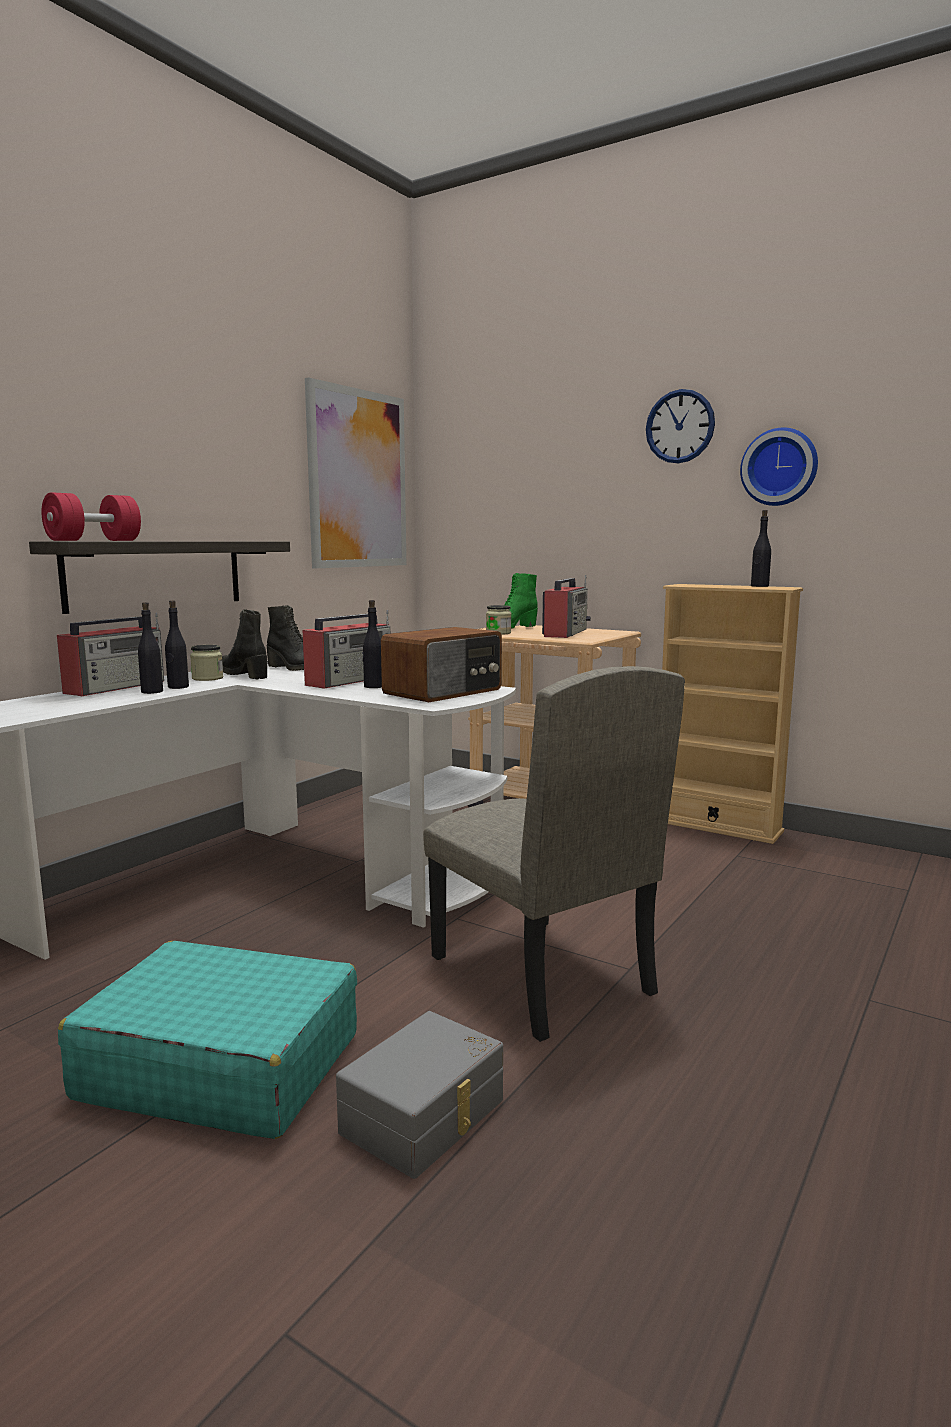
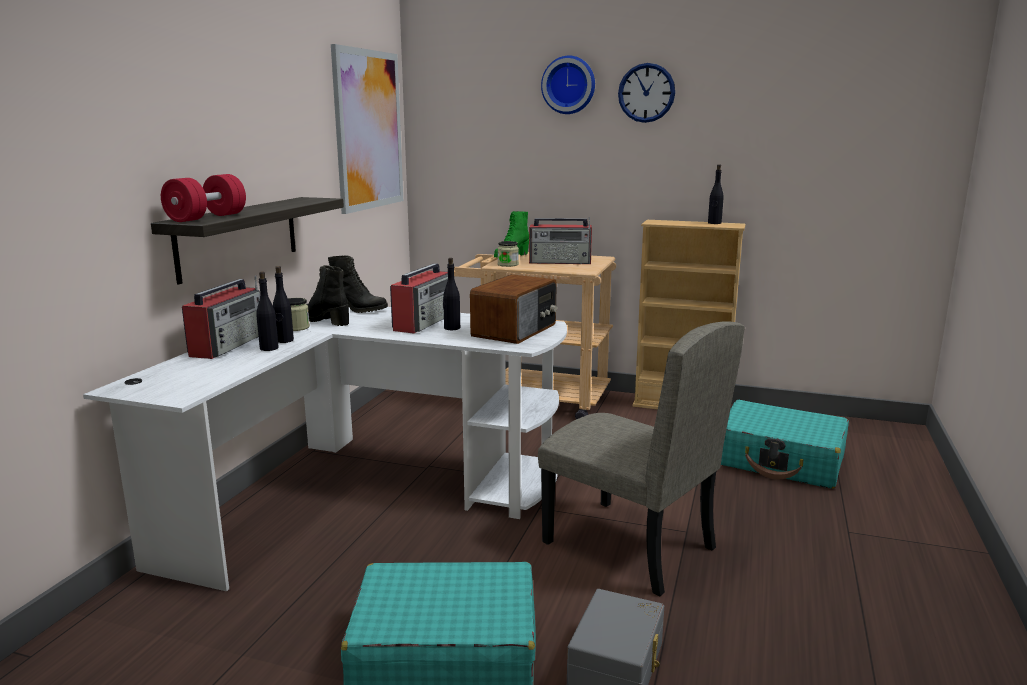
camera: 15 degrees left, 5 degrees up
(565, 633) = (561, 262): radio -> radio turned 90 degrees clockwise
(780, 467) = (726, 130): wall clock -> wall clock (569, 85)
(818, 900) = (780, 460): none -> turquoise suitcase

